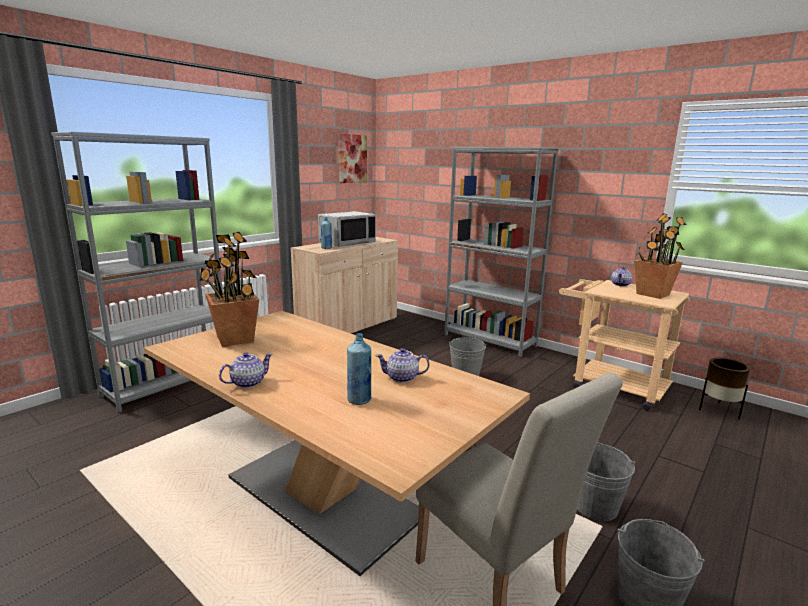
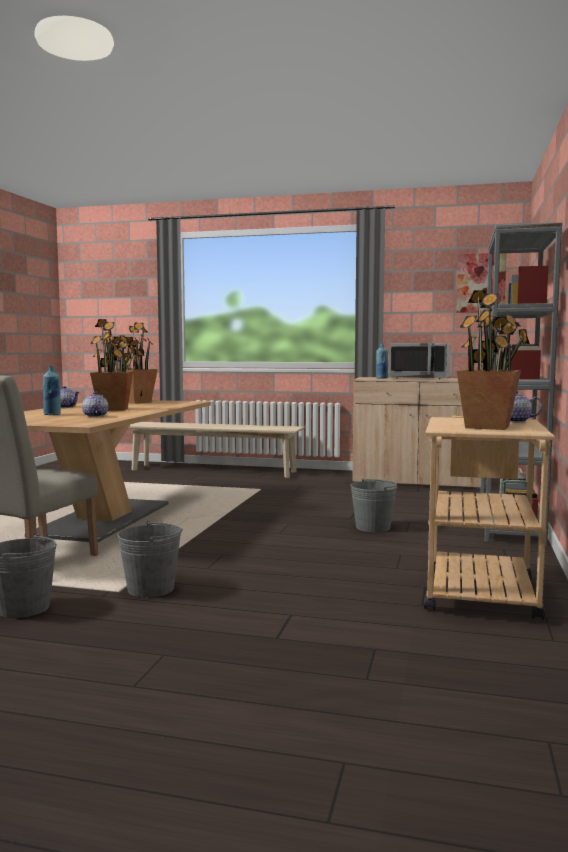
camera: 65 degrees right, 10 degrees down
(168, 384) = (213, 471): grey bookcase -> beige bench
(324, 360) = (113, 409): none -> potted plant
(718, 410) = (519, 658): brown planter -> none

